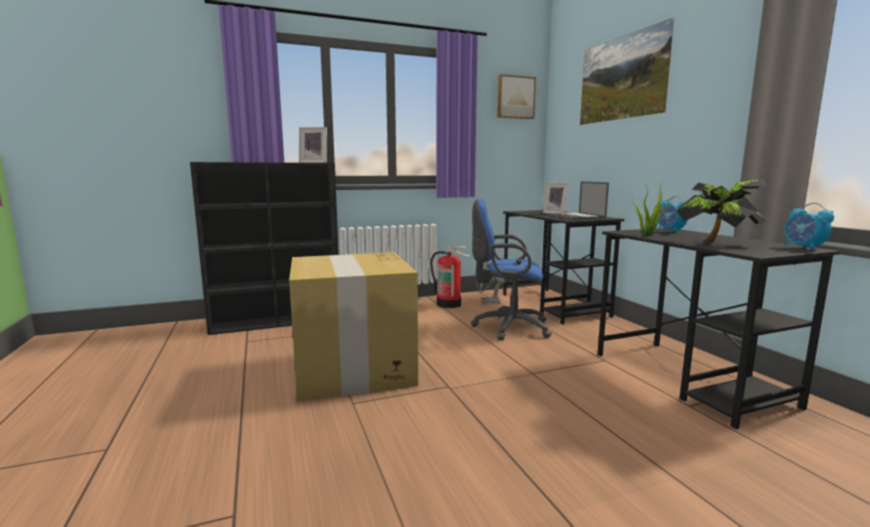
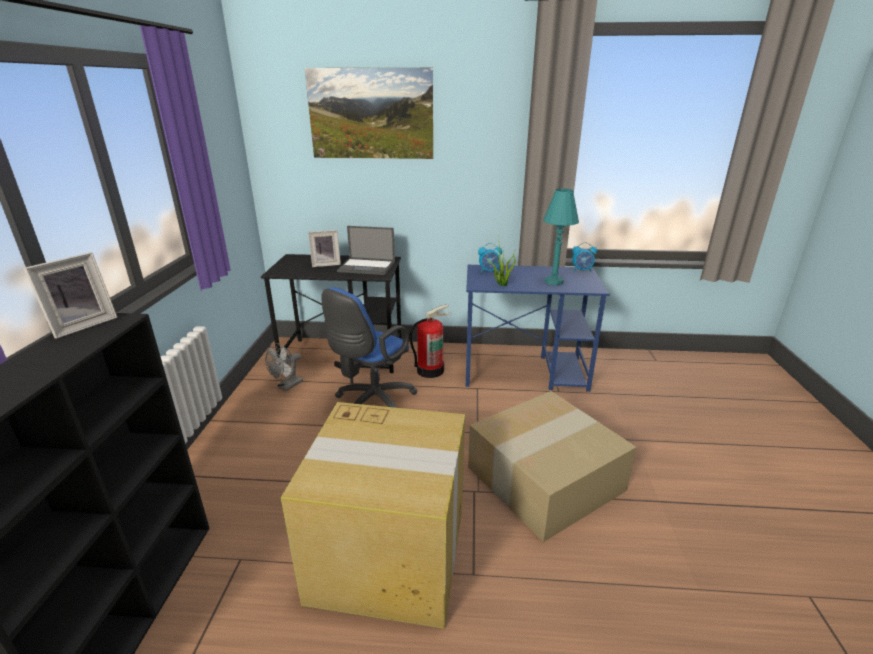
camera: 65 degrees left, 15 degrees up
(449, 304) = (263, 414): fire extinguisher -> fire extinguisher (430, 370)
(509, 418) = (545, 476): none -> cardboard box
(515, 97) = (219, 120): picture -> none
(689, 379) = (525, 372): black desk -> blue desk
(717, 243) = (554, 282): potted plant -> turquoise table lamp

